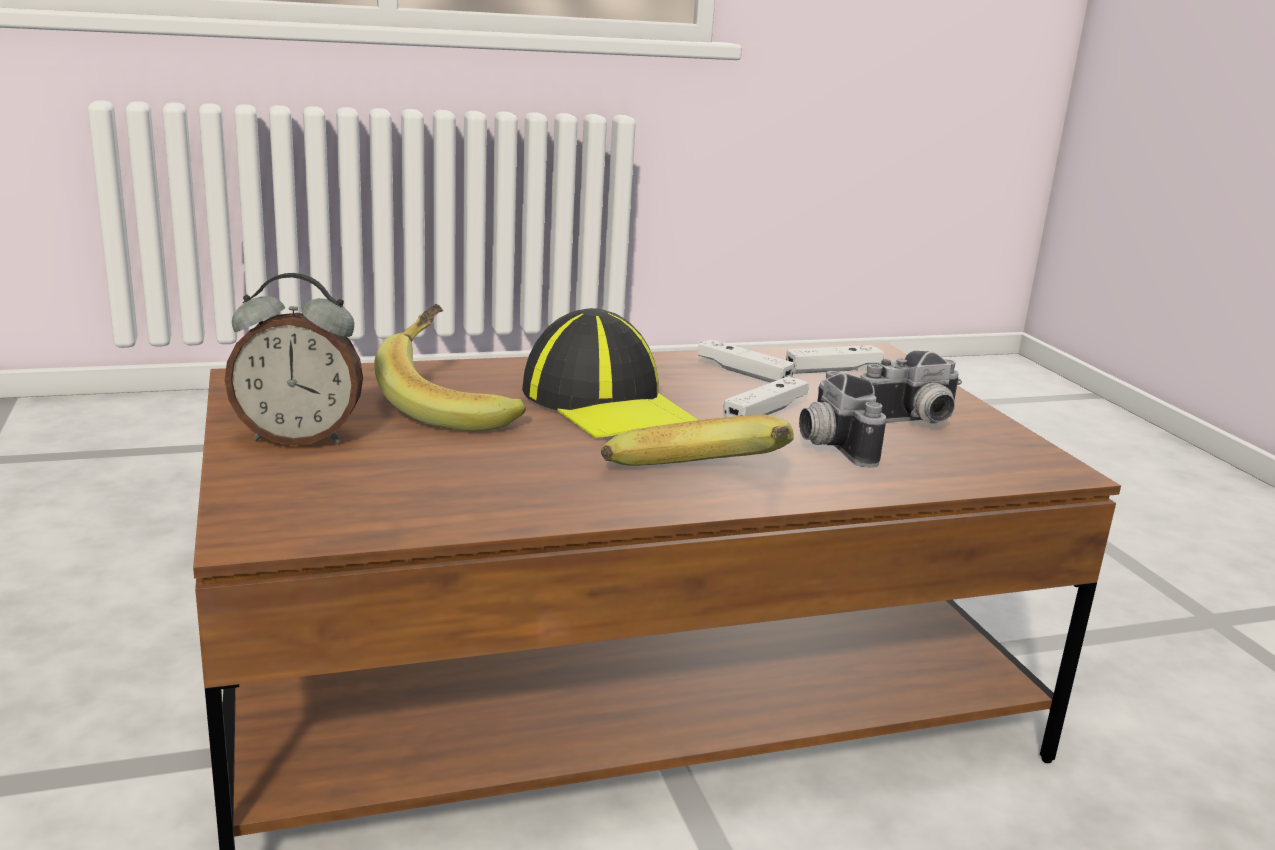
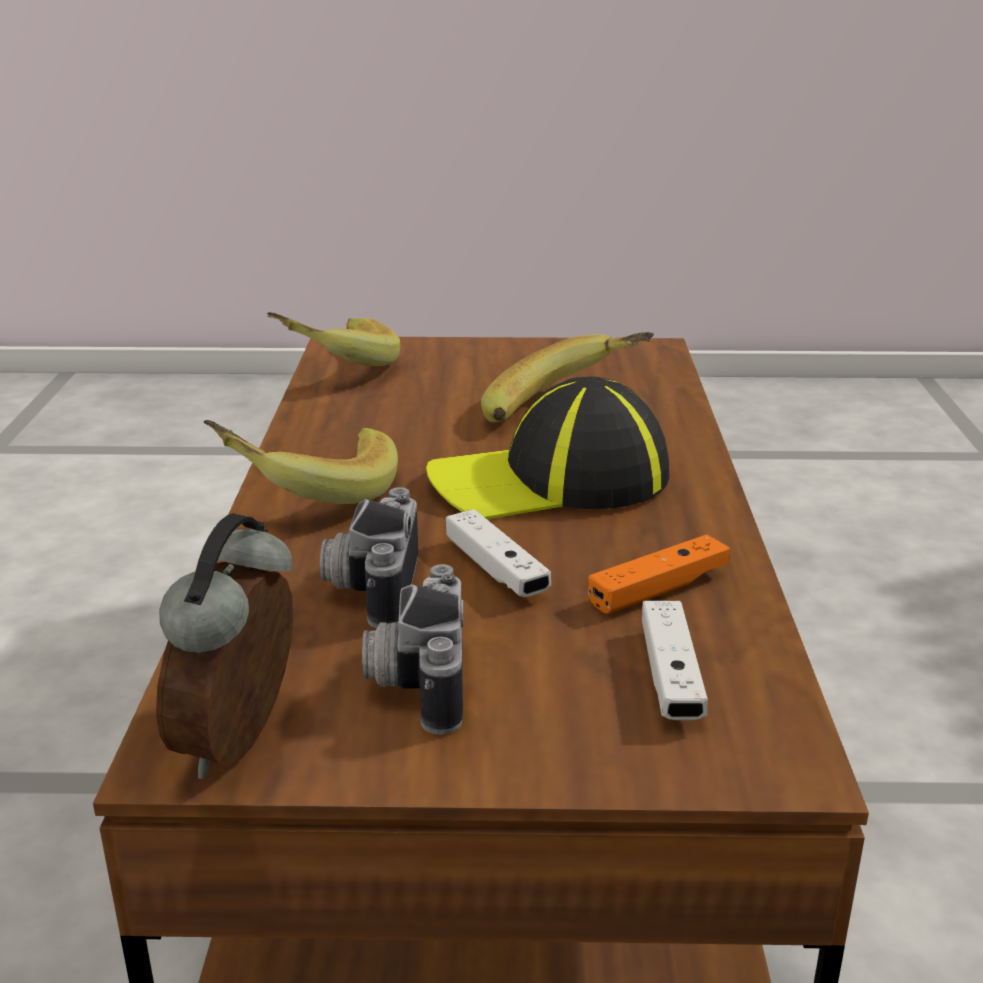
camera: 110 degrees right, 5 degrees up
(299, 438) = (504, 360): alarm clock -> alarm clock (245, 743)
(343, 526) = (334, 367): none -> banana
(743, 373) = (658, 589): white game controller -> orange game controller
(828, 445) = (370, 587): camera -> camera turned 90 degrees counterclockwise

